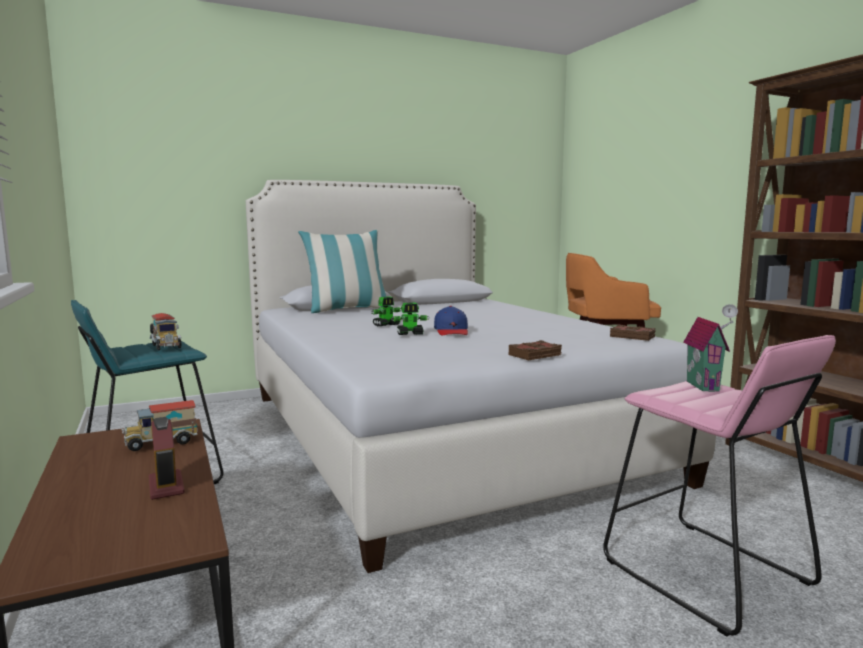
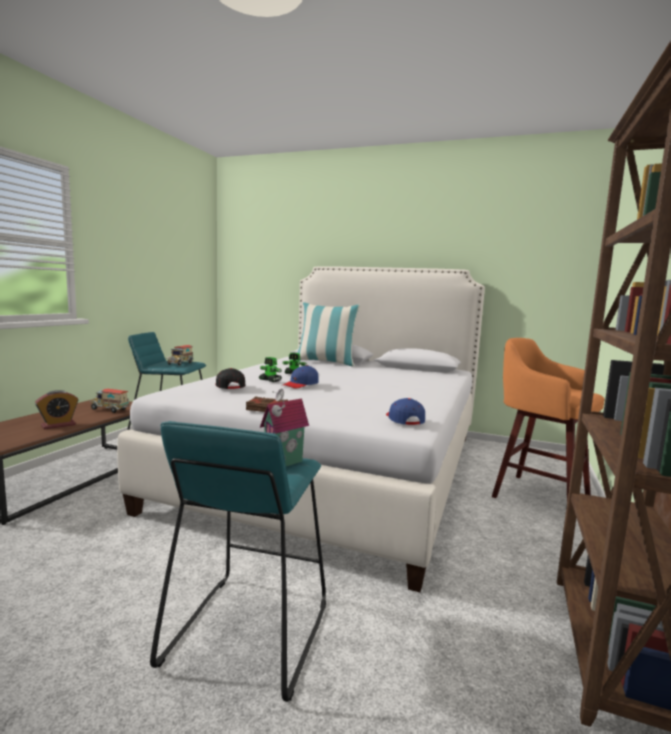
camera: 45 degrees right, 0 degrees up
(166, 486) = (58, 425): alarm clock -> alarm clock turned 150 degrees counterclockwise
(412, 347) = (229, 386): none -> black cap
(632, 336) = (404, 420): brown book -> blue cap
(704, 573) = (247, 632): pink stool -> turquoise stool

